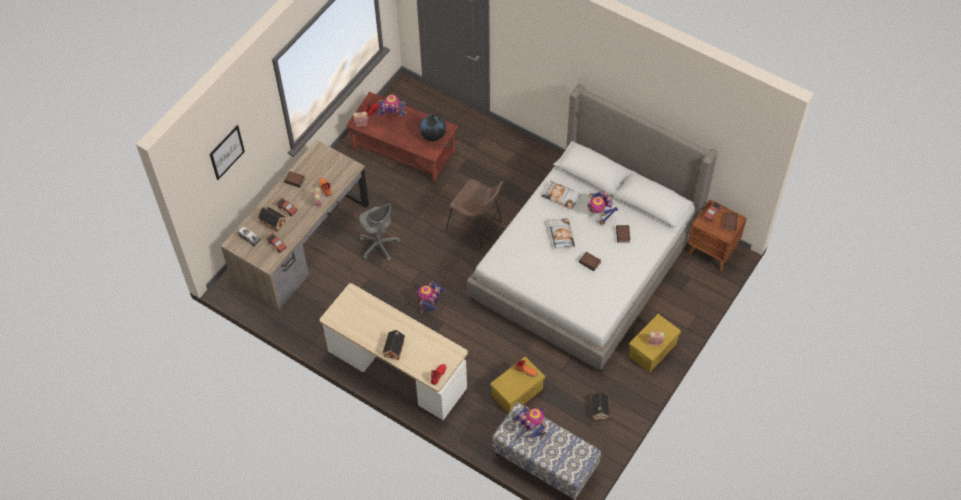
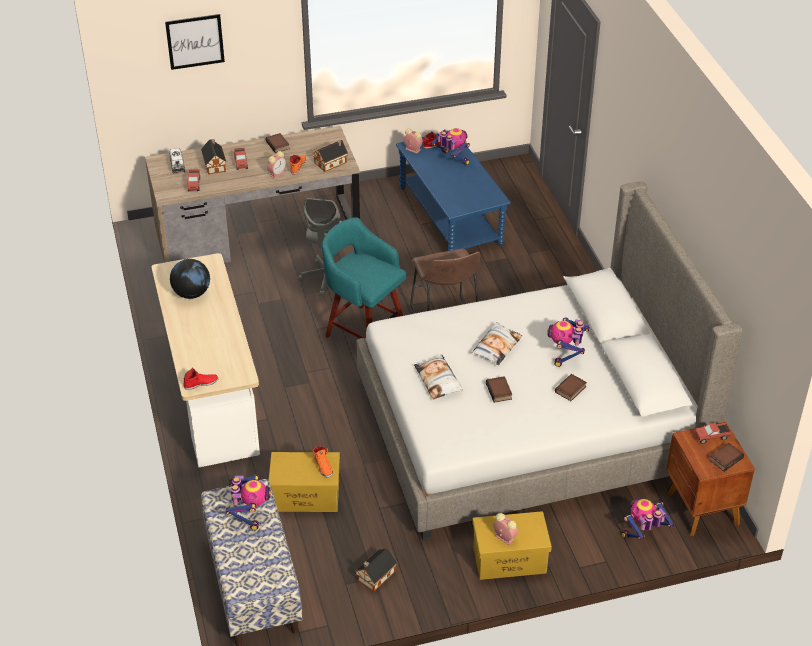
camera: 40 degrees right, 15 degrees down
(394, 348) = (190, 332): toy house -> toy house (331, 162)
(403, 150) = (450, 215): brown coffee table -> blue coffee table
(430, 304) = (315, 358): toy robot -> toy robot (643, 534)
(433, 136) = (473, 196): globe -> globe (192, 293)
(438, 267) = (364, 332): none -> turquoise stool
(561, 196) = (540, 314): pillow -> pillow (438, 380)

